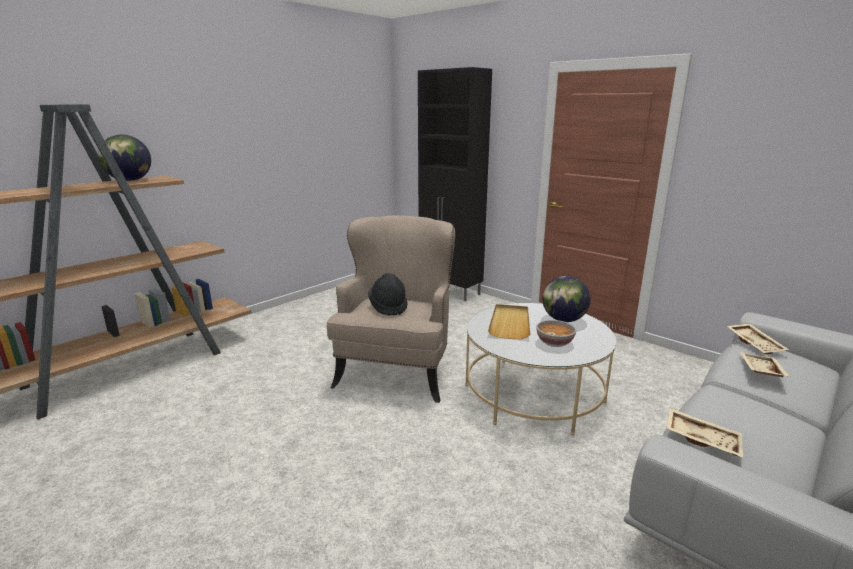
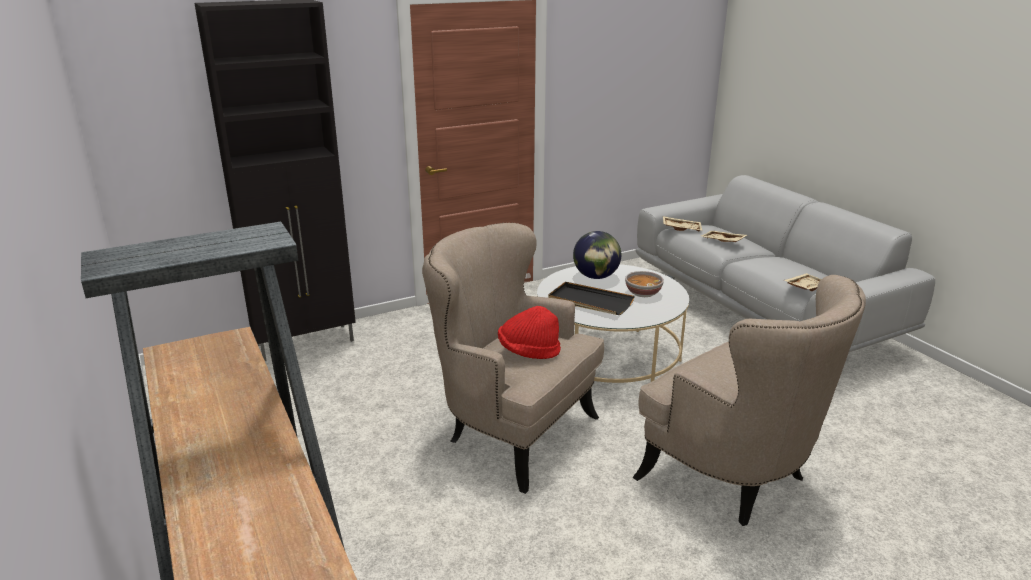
camera: 70 degrees left, 5 degrees up
(129, 180) = (196, 383): globe -> none
(387, 488) = (734, 478): none -> beige armchair
(388, 307) = (528, 351): black hat -> red hat
(510, 323) = (590, 301): beige tray -> black tray

